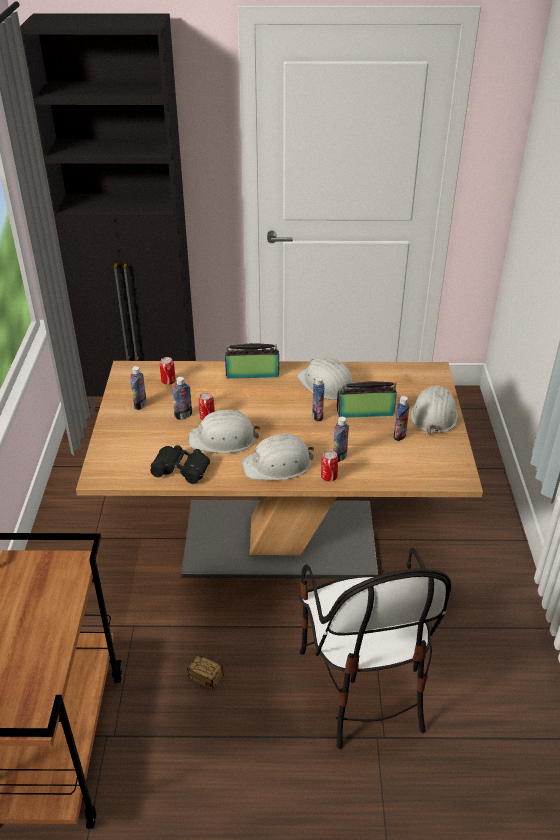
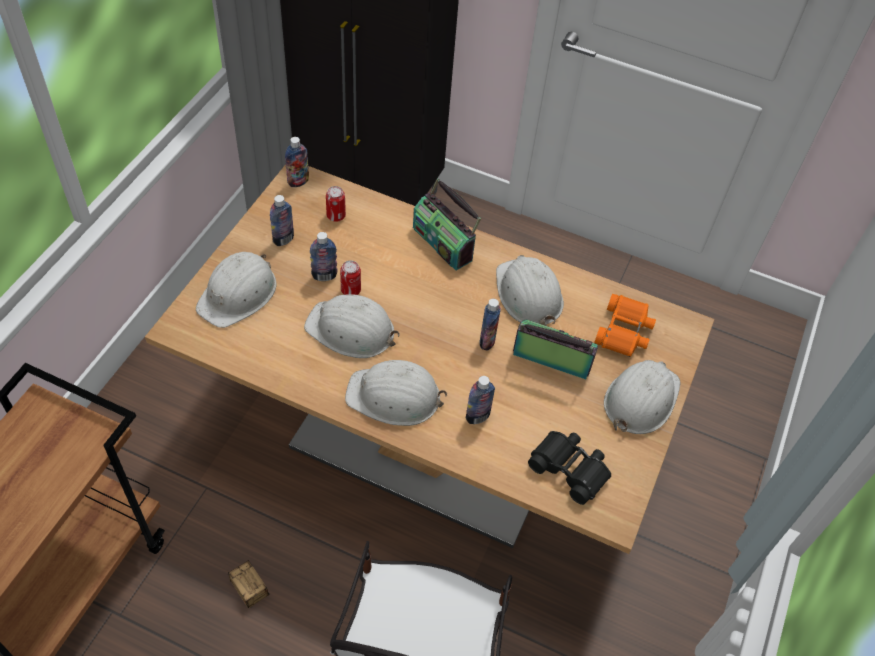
camera: 20 degrees right, 15 degrees up
(129, 444) = (239, 293): none -> white hard hat
(181, 468) = (277, 355): black binoculars -> black binoculars (570, 469)
(252, 374) = (444, 243): radio -> radio turned 150 degrees counterclockwise
(329, 477) = (445, 442): can -> none
(399, 384) = (624, 331): none -> orange binoculars
(399, 435) = (574, 415): bottle -> bottle (298, 182)

